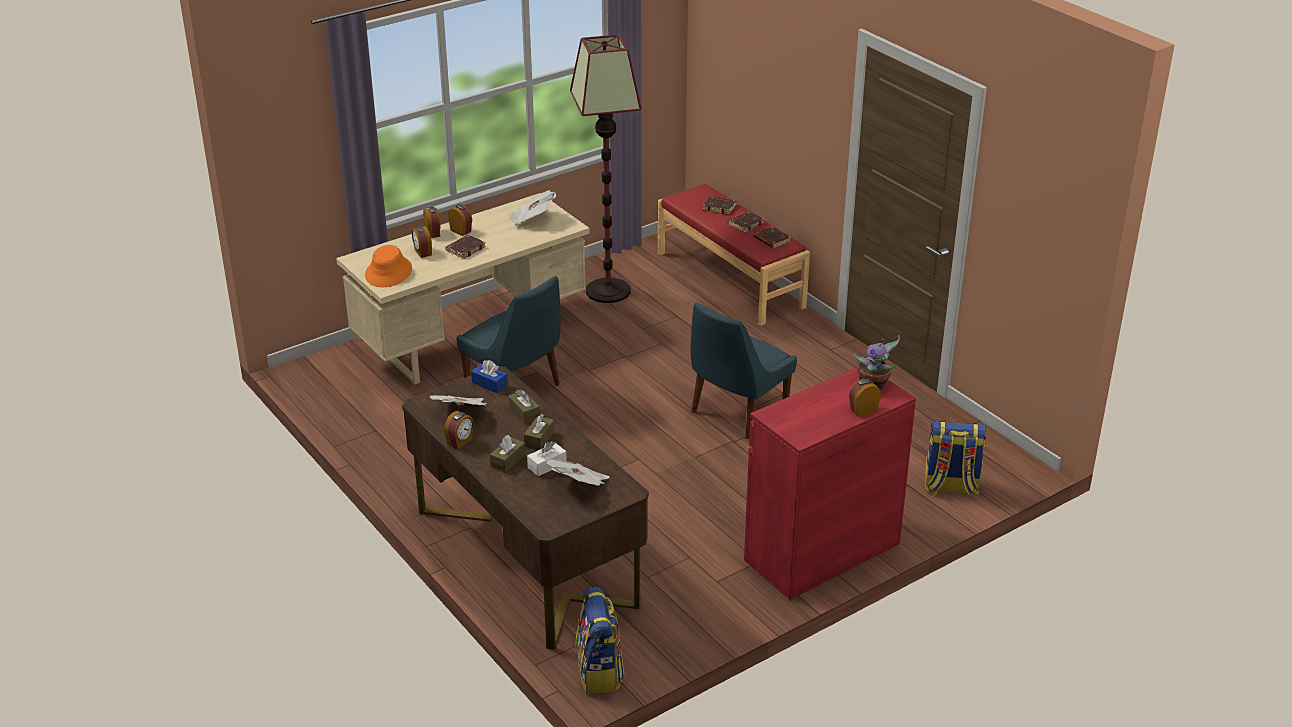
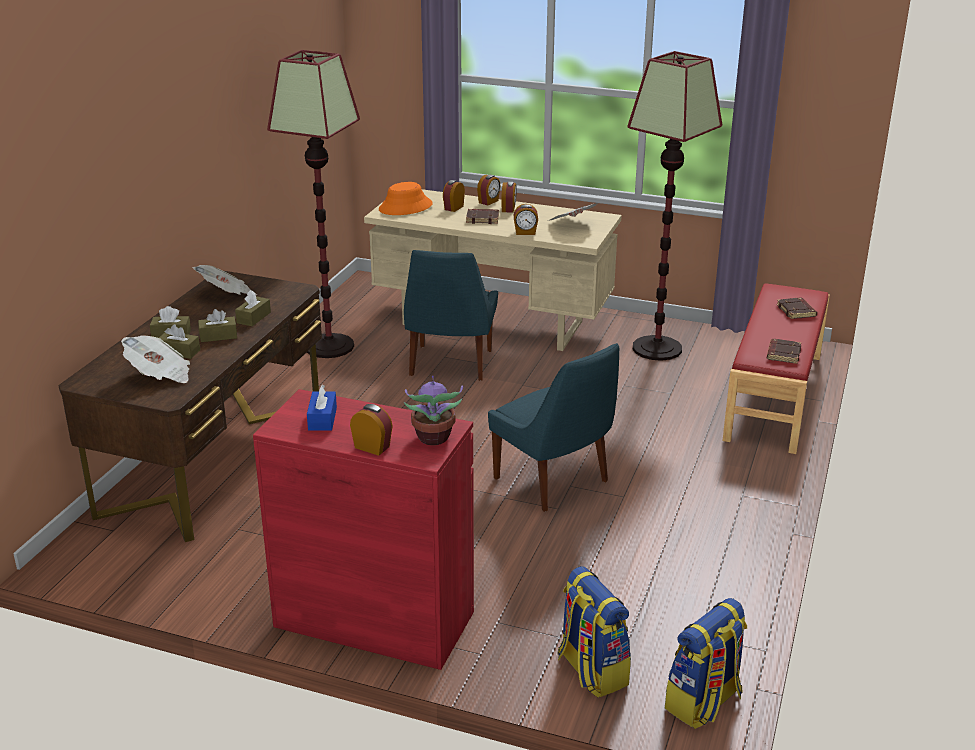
camera: 55 degrees right, 5 degrees down
(404, 435) = (329, 346): none -> floor lamp
(460, 441) = (181, 308): alarm clock -> alarm clock (525, 232)
(489, 384) = (283, 291): blue tissue box -> blue tissue box (322, 419)
(547, 465) = (179, 352): white tissue box -> brown tissue box
(600, 672) = (75, 556): backpack -> backpack (703, 703)
(736, 413) = (554, 482): blue chair -> blue chair turned 135 degrees counterclockwise
(745, 224) = (789, 332): brown book -> none

